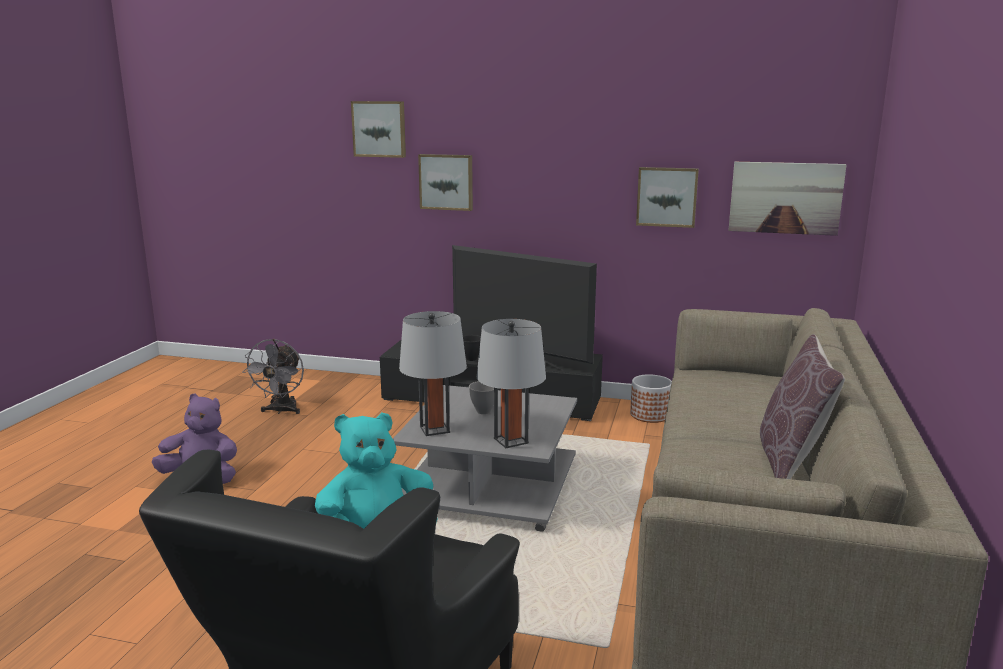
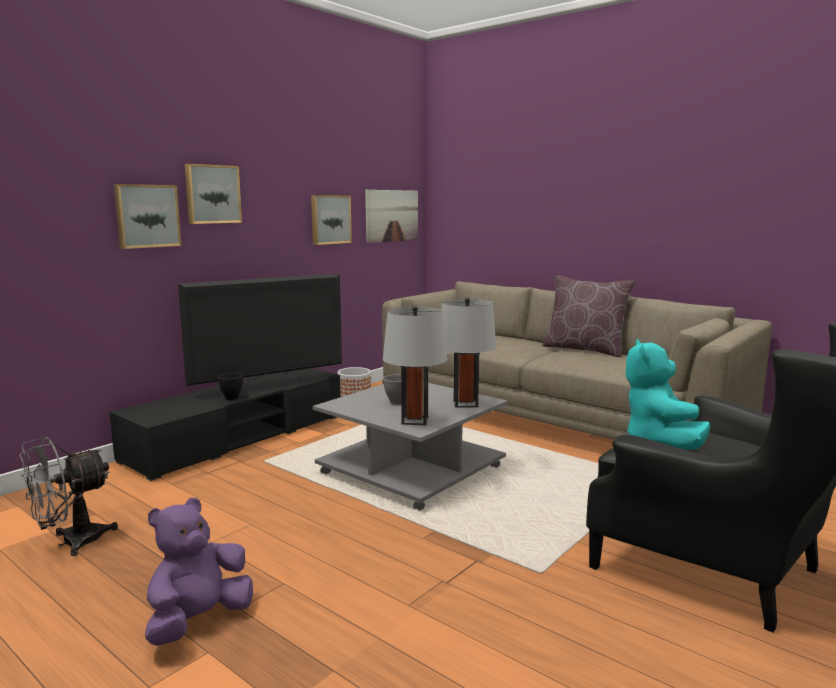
camera: 65 degrees left, 5 degrees down
(281, 411) = (71, 542): grey fan -> grey fan turned 105 degrees clockwise
(379, 129) = (56, 152): picture -> picture (212, 194)

